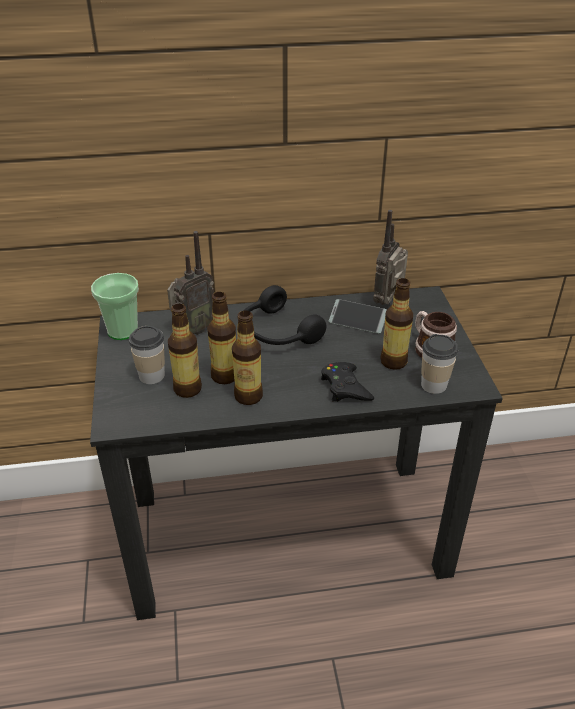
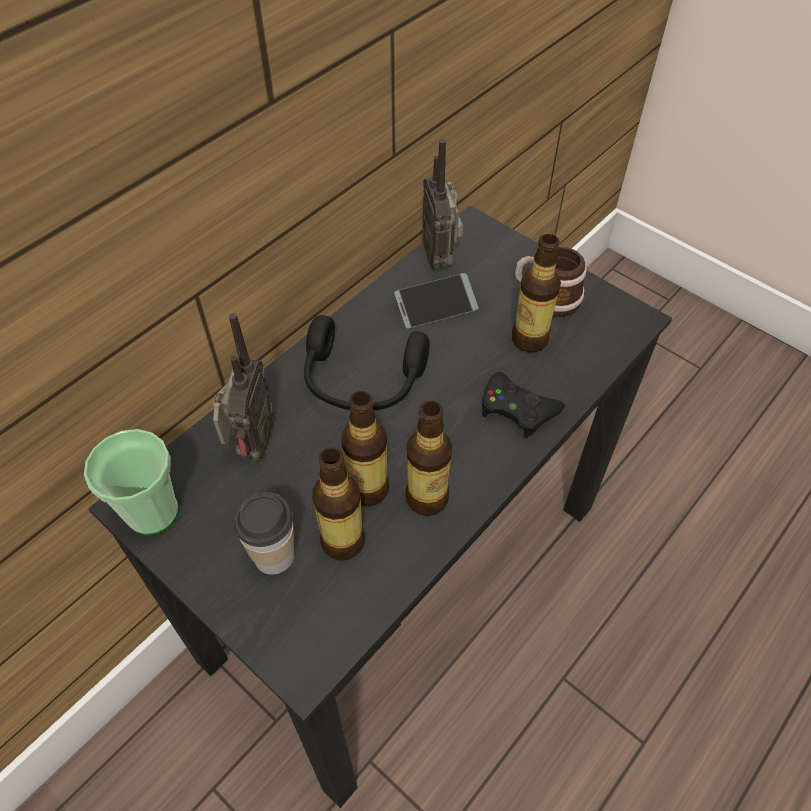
camera: 40 degrees left, 15 degrees up
(434, 385) = (598, 344): cup -> none

